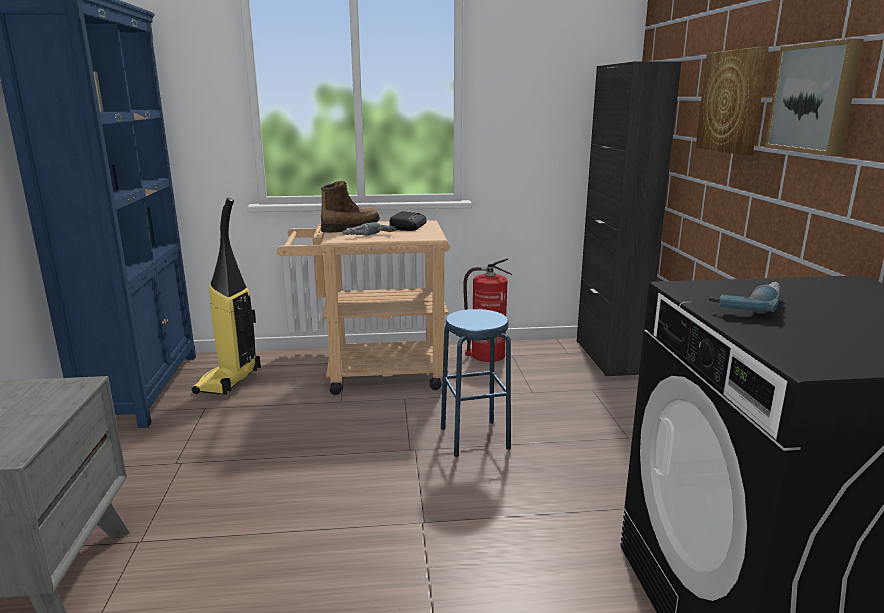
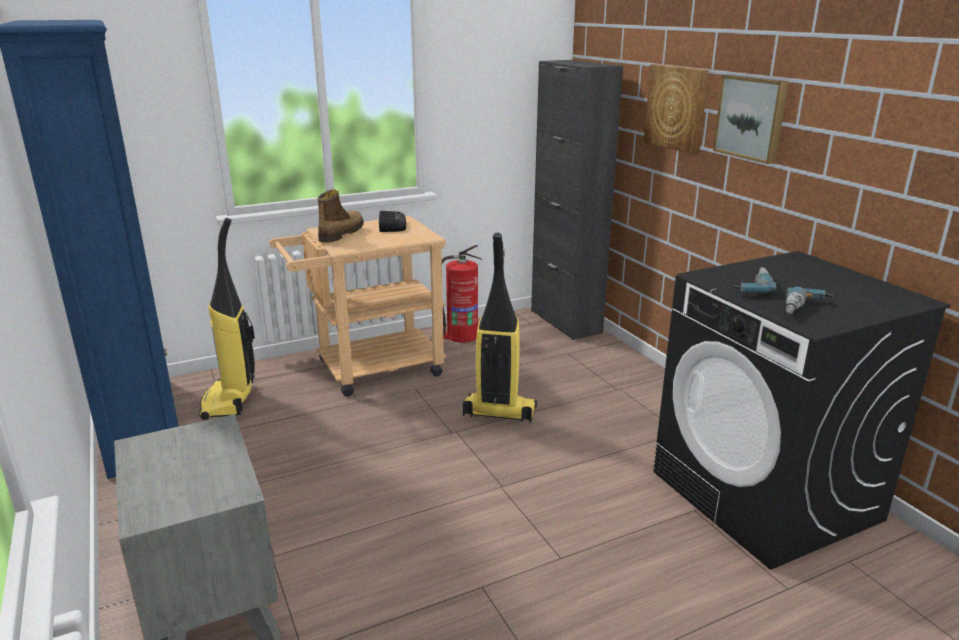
camera: 20 degrees left, 5 degrees up
(369, 237) = (370, 242): power drill -> power drill (806, 310)
(474, 438) = (498, 412): blue stool -> vacuum cleaner

